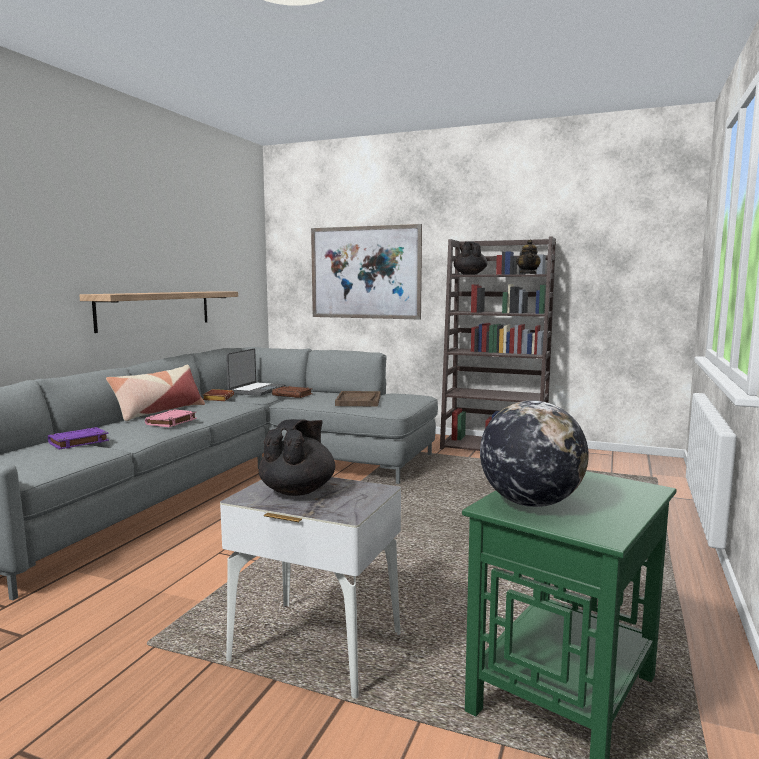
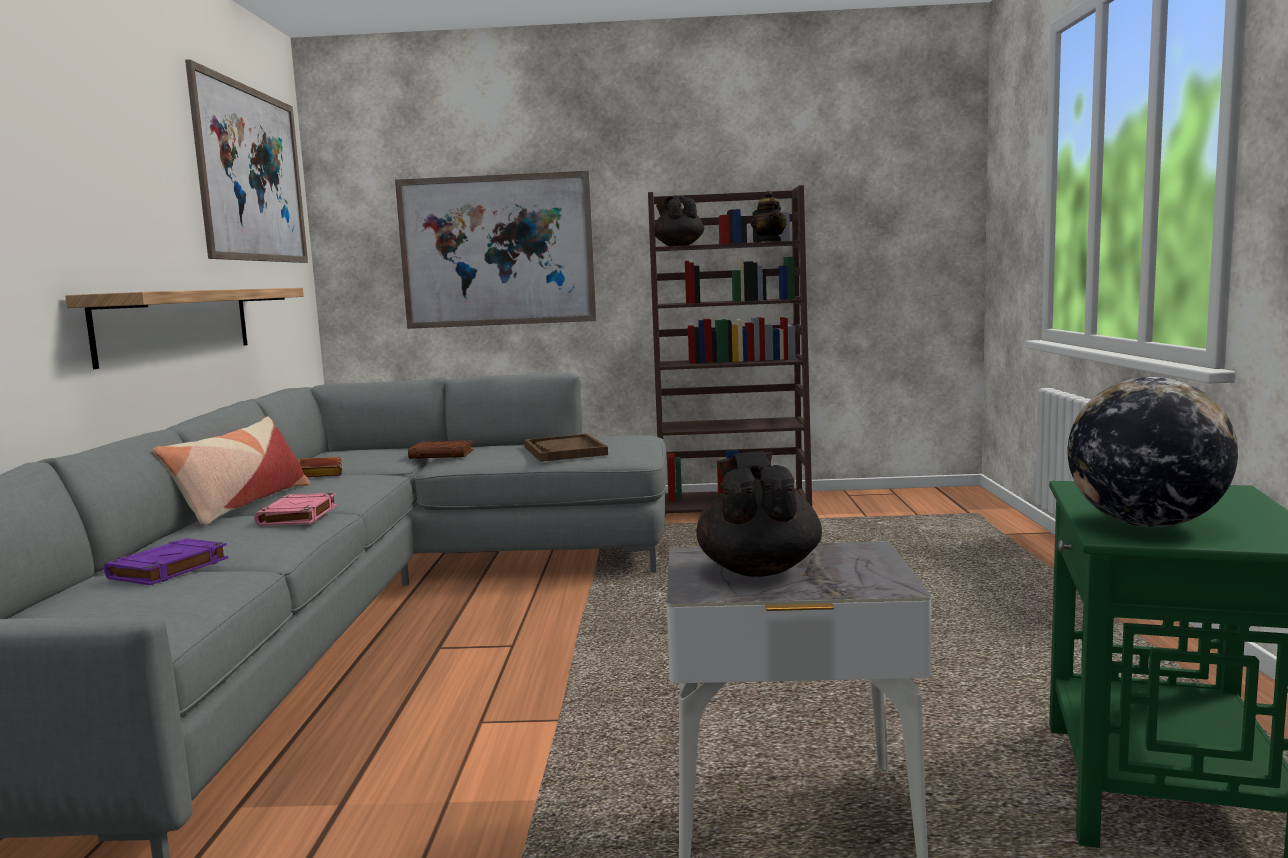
camera: 20 degrees left, 0 degrees up
(222, 226) = (252, 174): none -> picture
(256, 390) = (370, 454): laptop -> none

